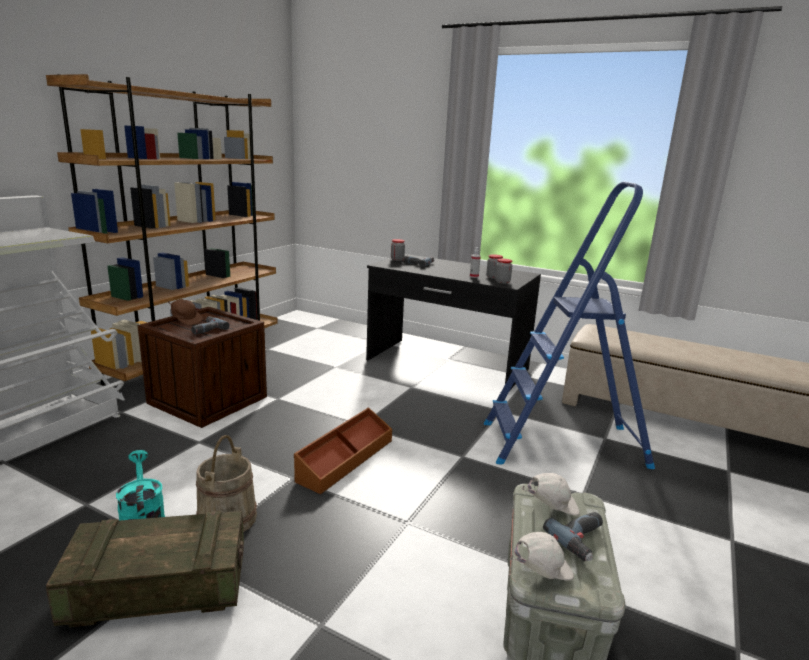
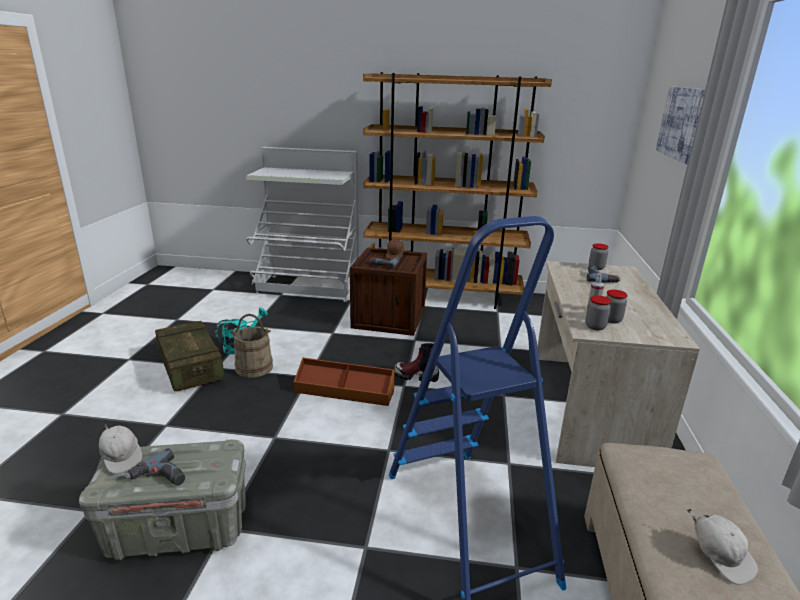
camera: 70 degrees right, 5 degrees up
(349, 415) = (416, 376): none -> boot
(391, 138) = (682, 123): none -> picture
(446, 365) = (587, 406): black desk -> beige desk
(551, 507) = (205, 458): white cap -> white cap (719, 557)

